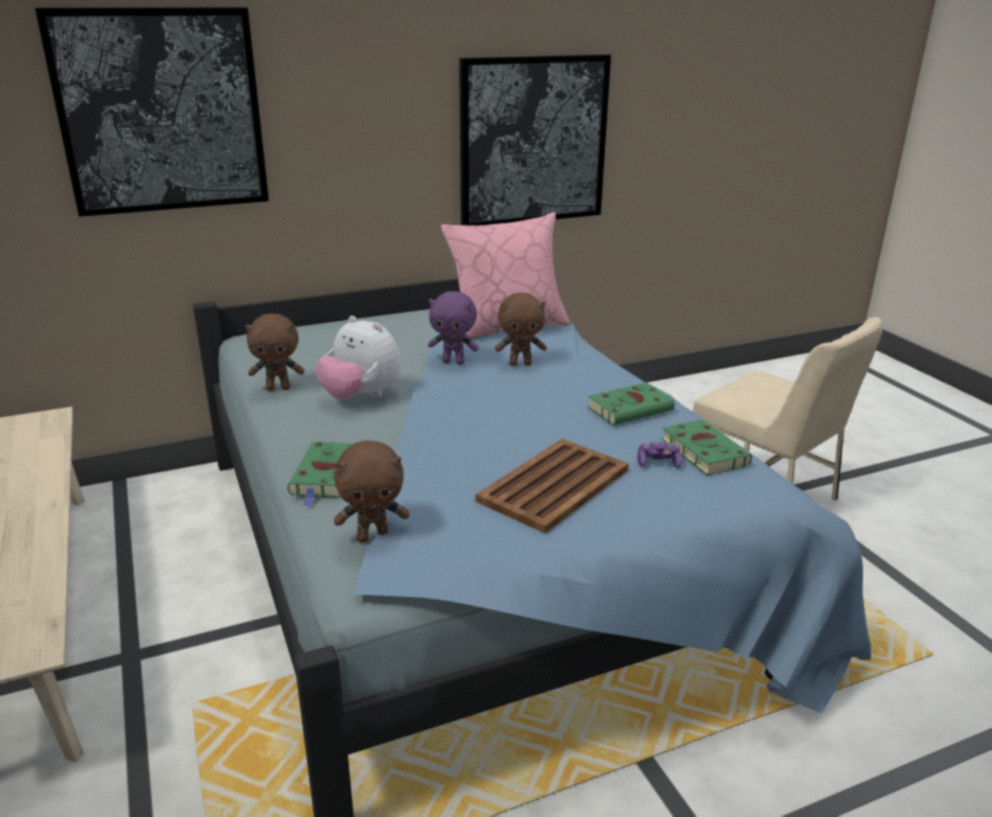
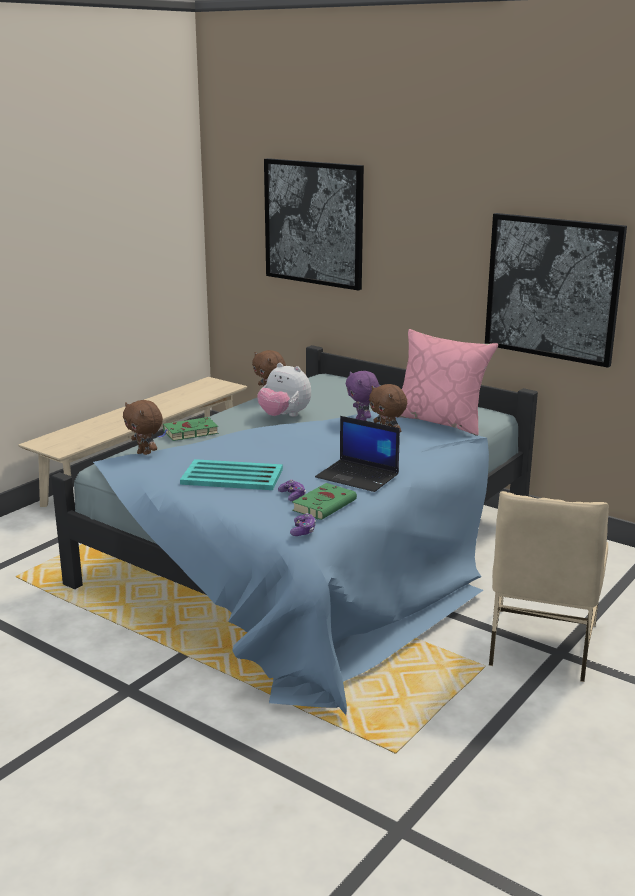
camera: 60 degrees right, 5 degrees down
(361, 397) = (284, 416): plush toy -> plush toy turned 60 degrees counterclockwise
(555, 485) = (233, 476): brown tray -> turquoise tray
(632, 408) = (358, 476): green book -> laptop
(773, 486) = (303, 531): none -> game controller

